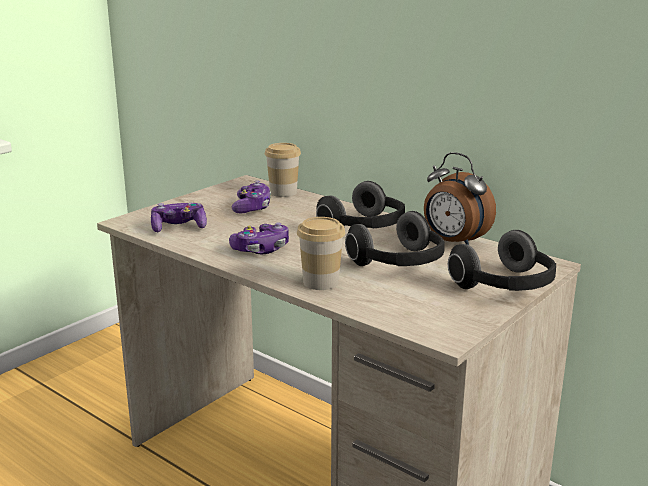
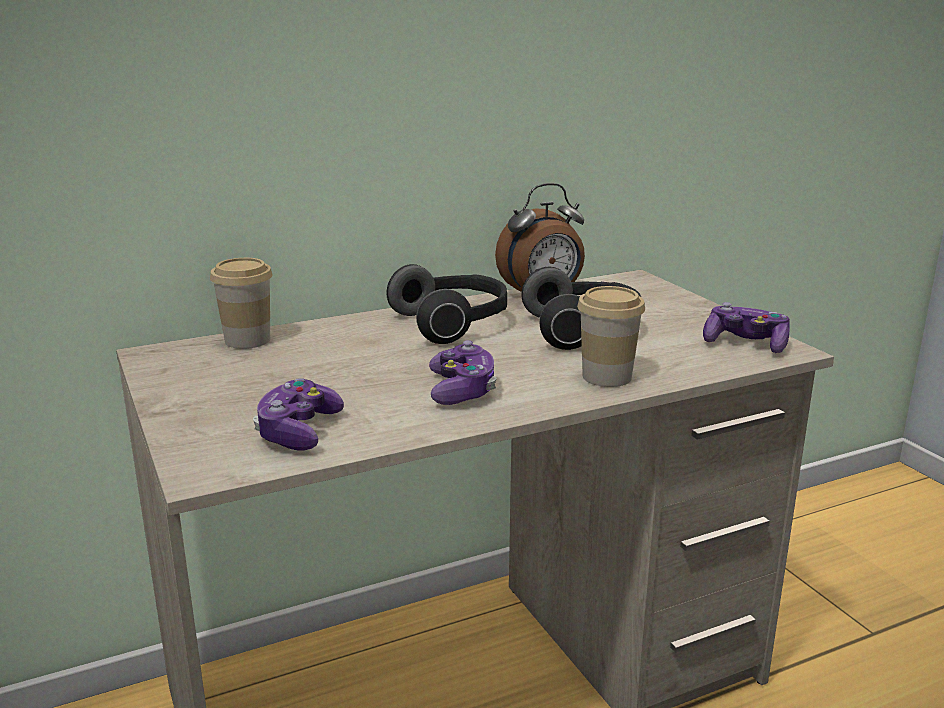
camera: 65 degrees left, 0 degrees up
(252, 207) = (283, 369): game controller -> game controller (745, 343)
(506, 287) = (679, 304): headphones -> none

